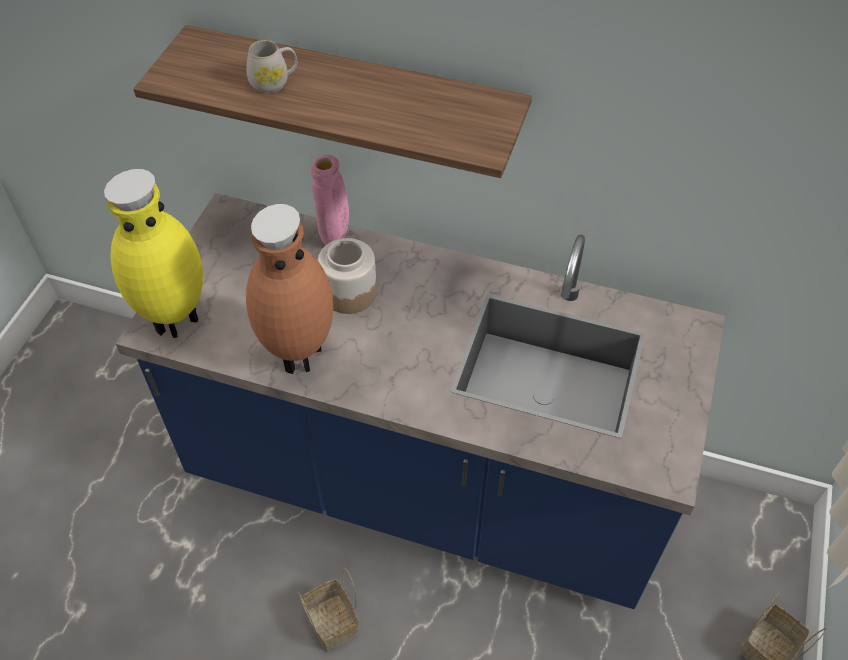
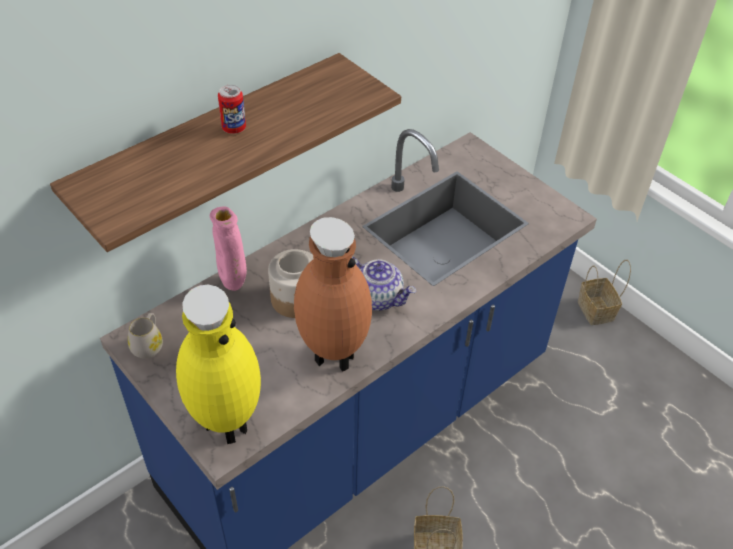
camera: 60 degrees left, 5 degrees down
(274, 82) = (192, 160): white mug -> white mug (149, 344)
(341, 84) = (234, 128): none -> can
(399, 354) = (378, 297): none -> teapot

